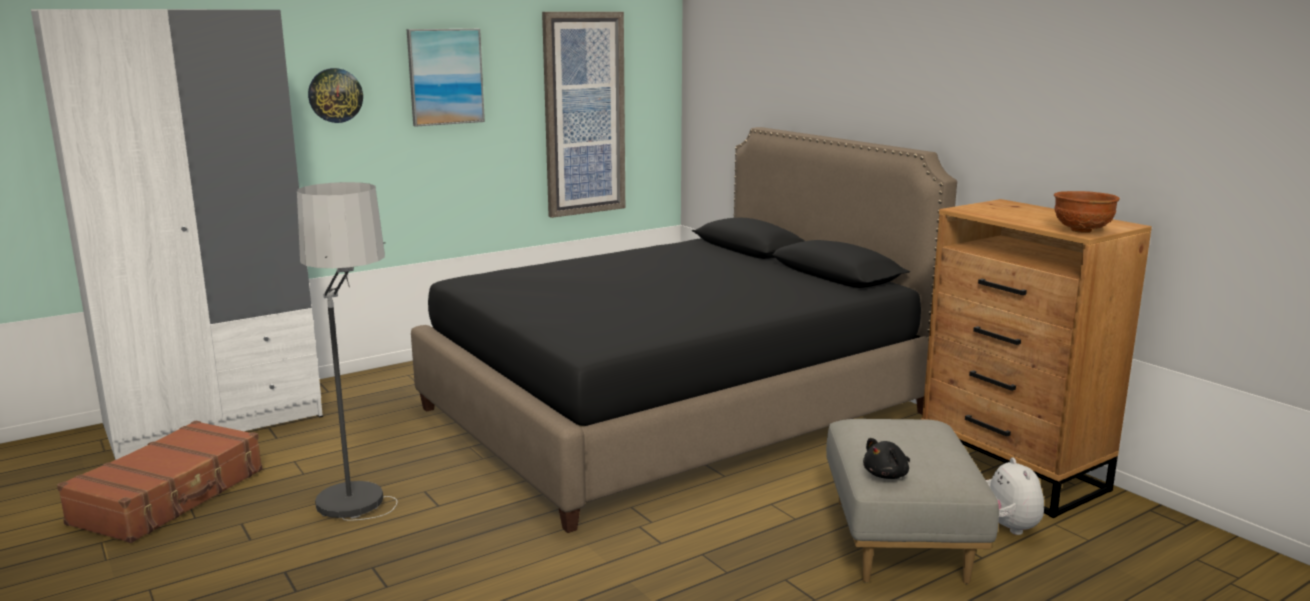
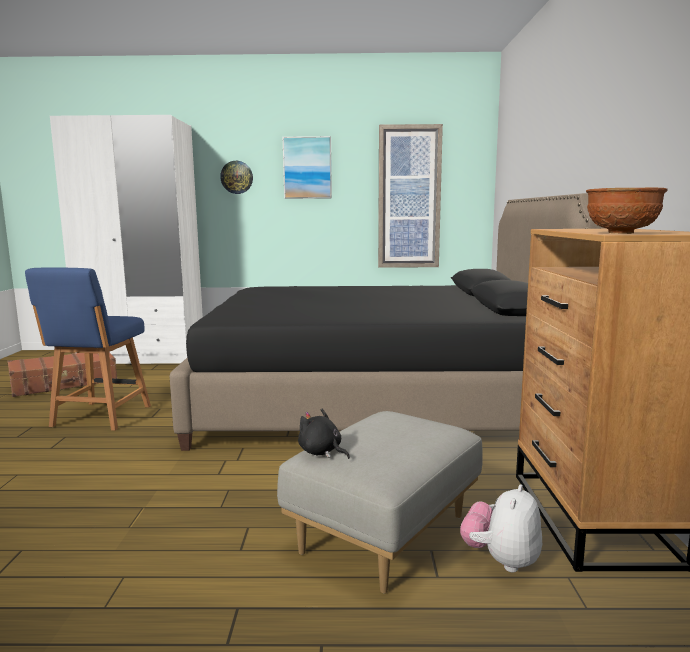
camera: 35 degrees right, 5 degrees down
(362, 528) = (100, 417): floor lamp -> blue chair
(887, 475) = (321, 452): black plush toy -> black plush toy turned 45 degrees clockwise

